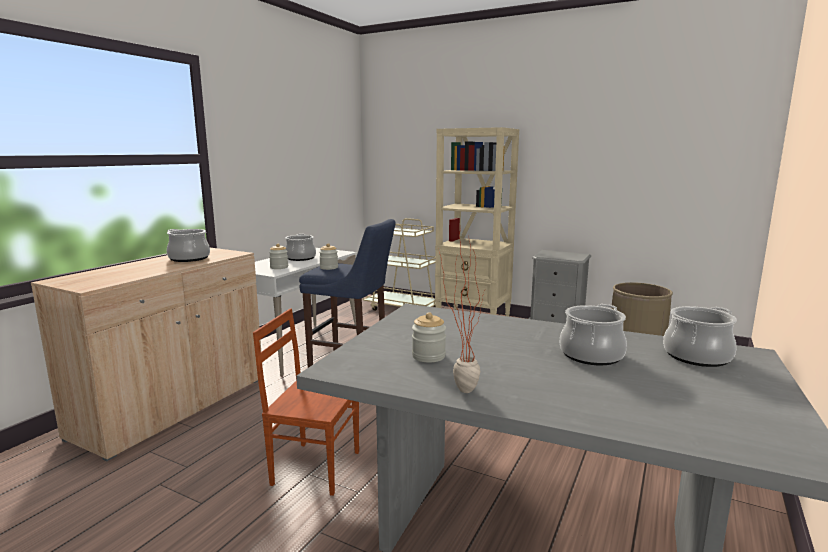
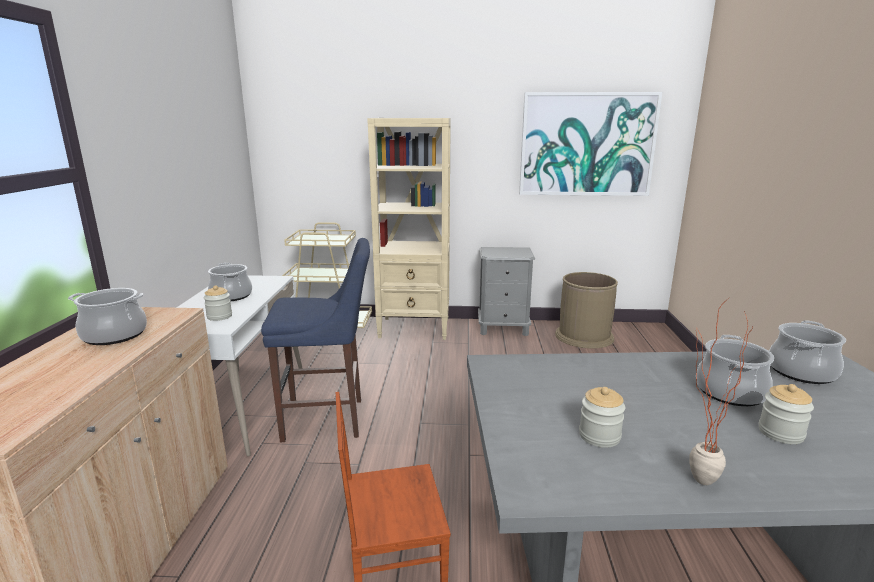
camera: 25 degrees left, 5 degrees up
(329, 267) = (292, 308): jar -> jar (780, 433)
(654, 153) = (587, 144): none -> picture

